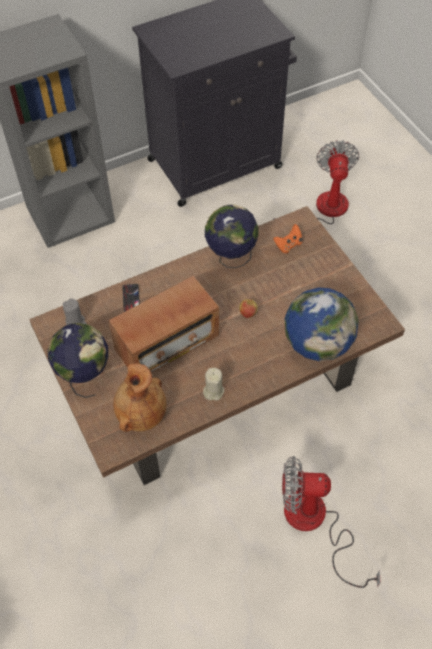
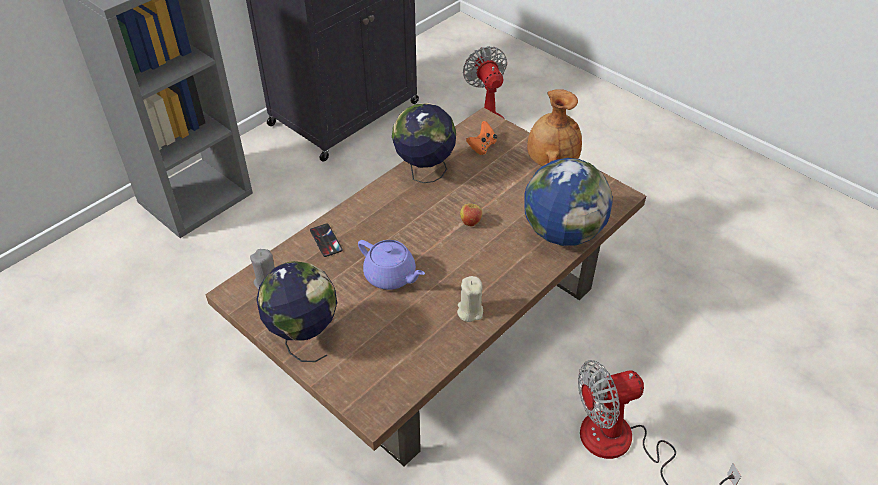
camera: 20 degrees left, 10 degrees down
(141, 414) = (393, 360): brown vase -> brown vase (551, 162)
(167, 343) = (391, 276): radio -> purple teapot

